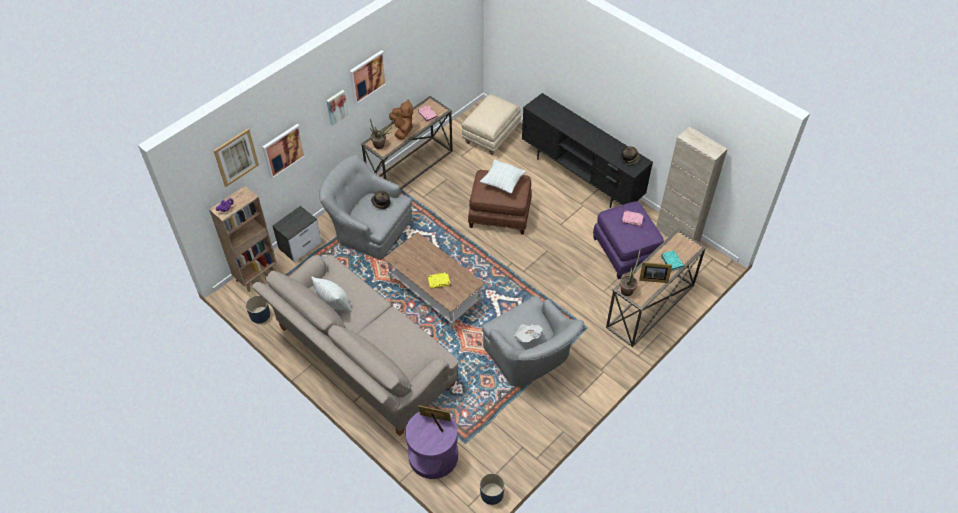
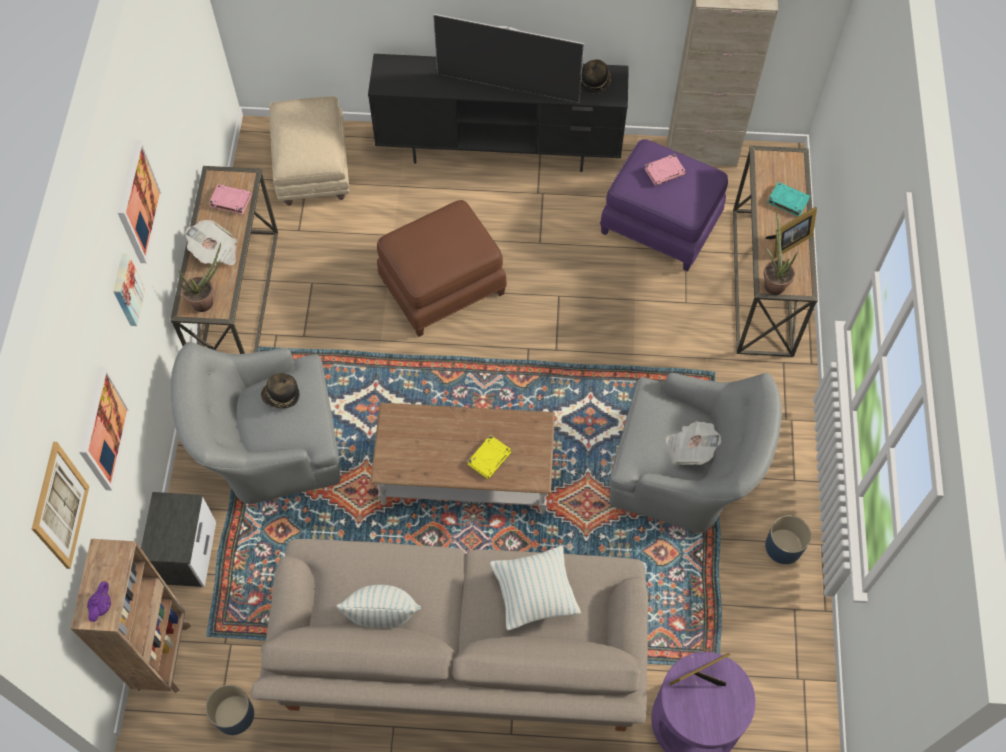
camera: 40 degrees left, 10 degrees up
(402, 129) = (215, 252): brown plush toy -> newspaper
(491, 494) = (819, 709): blue planter -> blue planter (783, 547)
(502, 183) = (436, 236): pillow -> pillow (534, 594)
(587, 139) = (508, 87): none -> television

